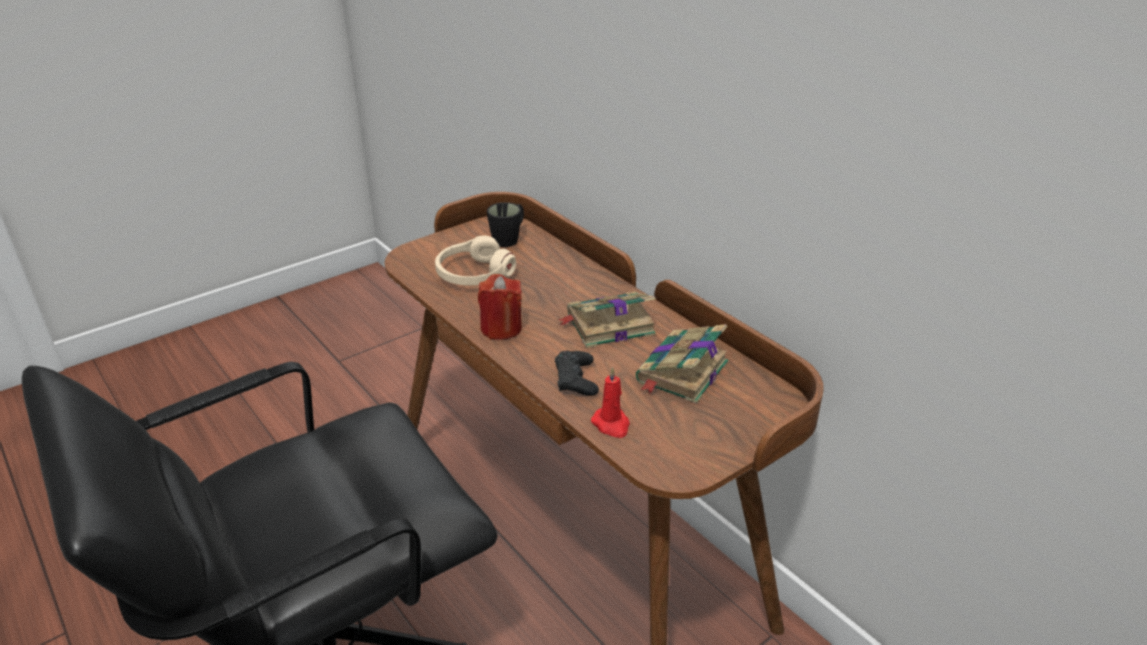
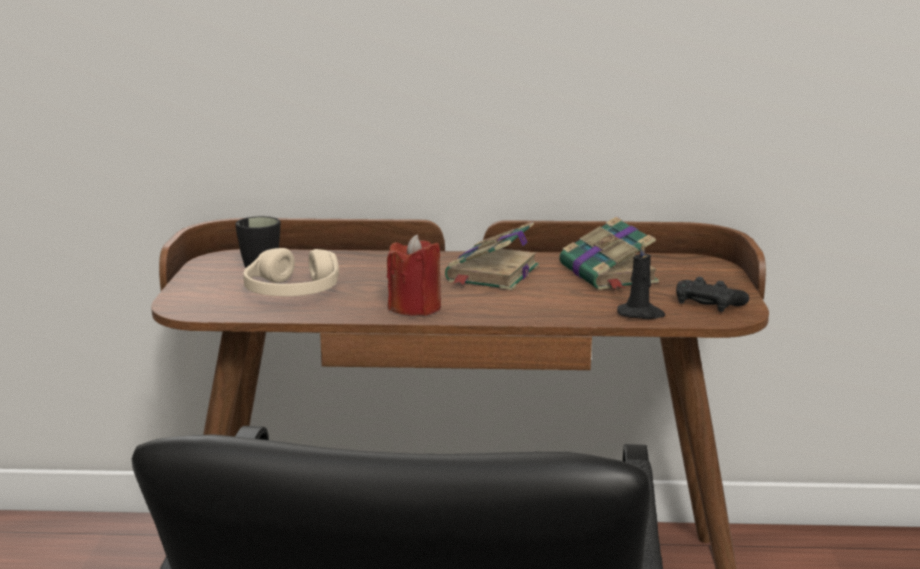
camera: 50 degrees left, 15 degrees down
(576, 379) = (553, 306): black game controller -> black game controller (708, 303)
(611, 425) = (641, 314): red candle -> black candle

